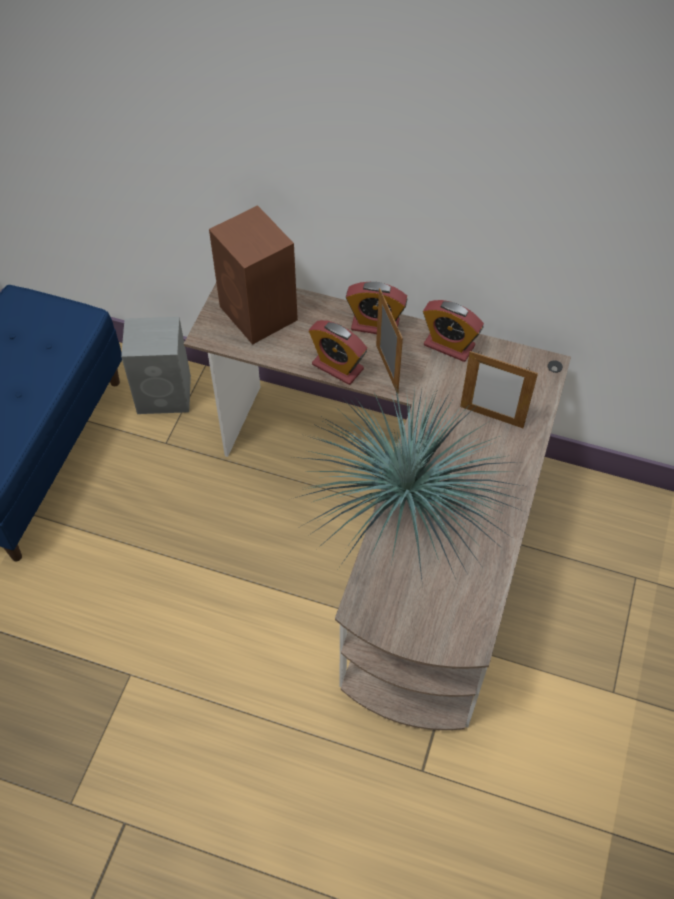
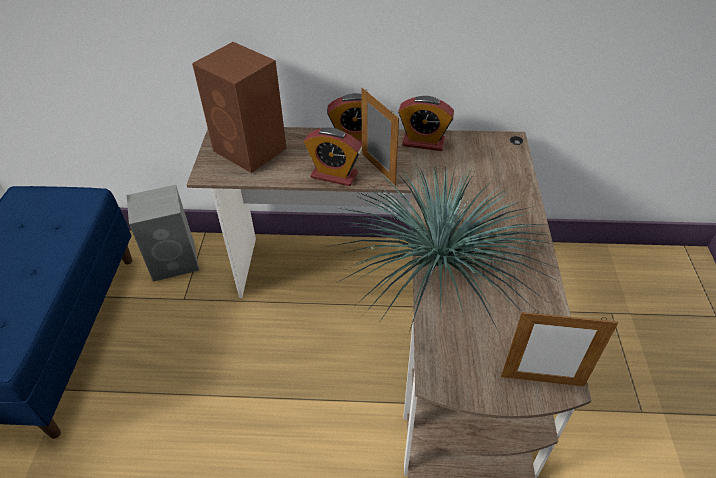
camera: 15 degrees left, 10 degrees down
(491, 417) = (483, 185): picture frame -> picture frame (542, 381)

